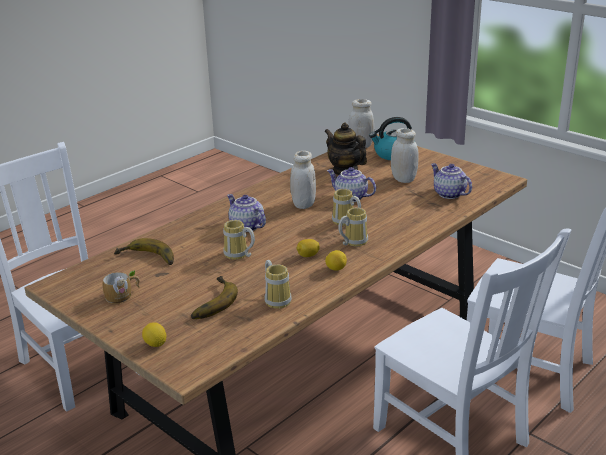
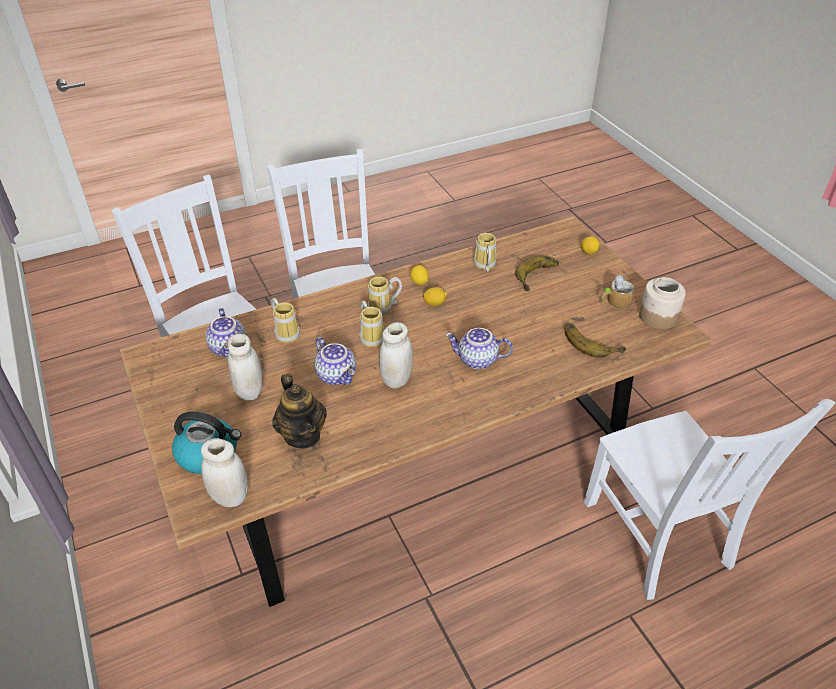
camera: 160 degrees left, 15 degrees up
(77, 293) = (657, 316): none -> jar
(238, 255) = (499, 321): mug -> mug (286, 332)
(246, 226) = (477, 360): teapot -> teapot turned 120 degrees clockwise

